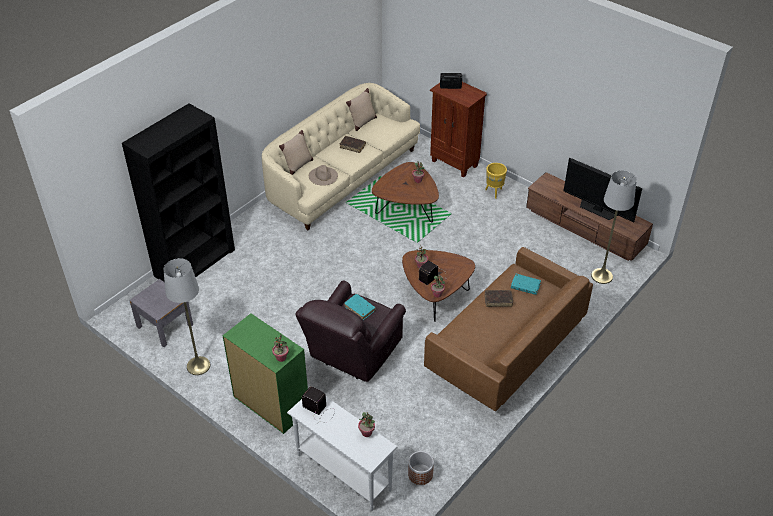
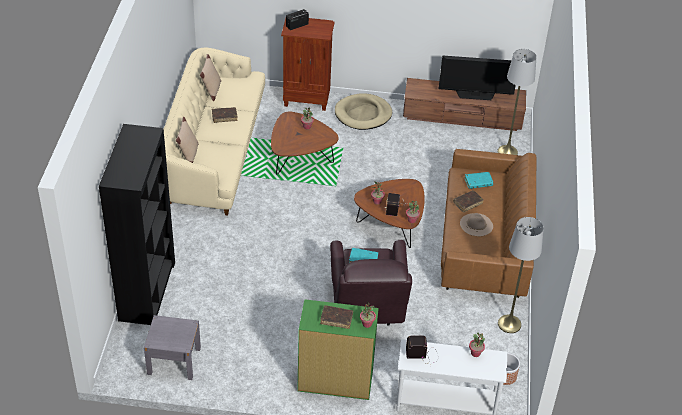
camera: 35 degrees left, 0 degrees up
(198, 366) = (240, 380): grey floor lamp -> grey floor lamp (509, 324)
(260, 342) = (336, 319): none -> brown book
(323, 176) = (223, 155): beige hat -> beige hat (476, 224)
(494, 192) = (363, 114): yellow planter -> beige dog bed

